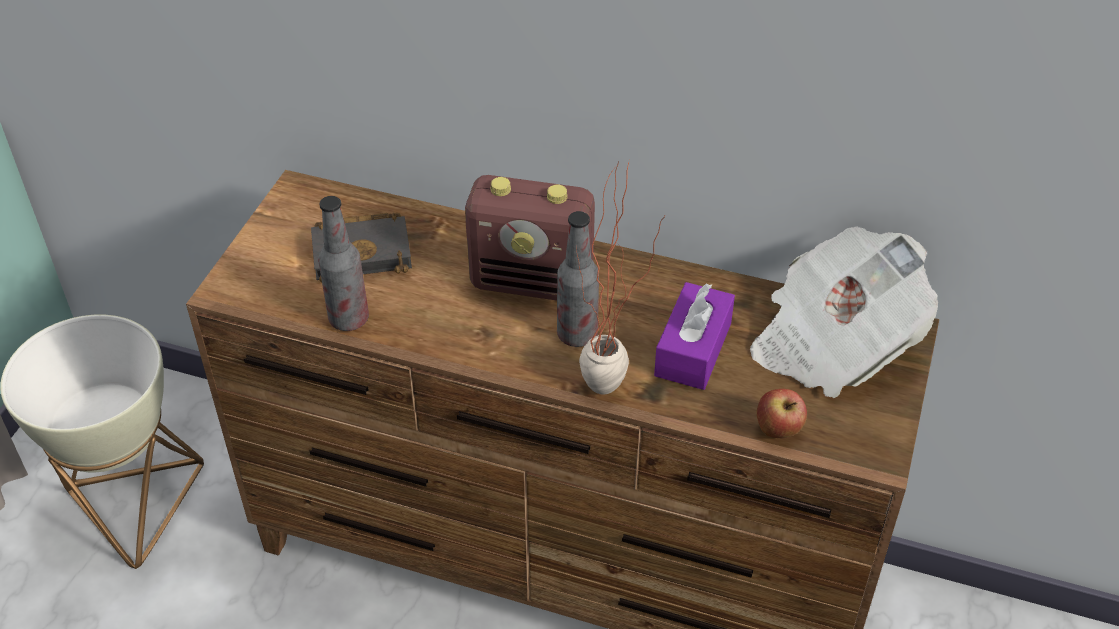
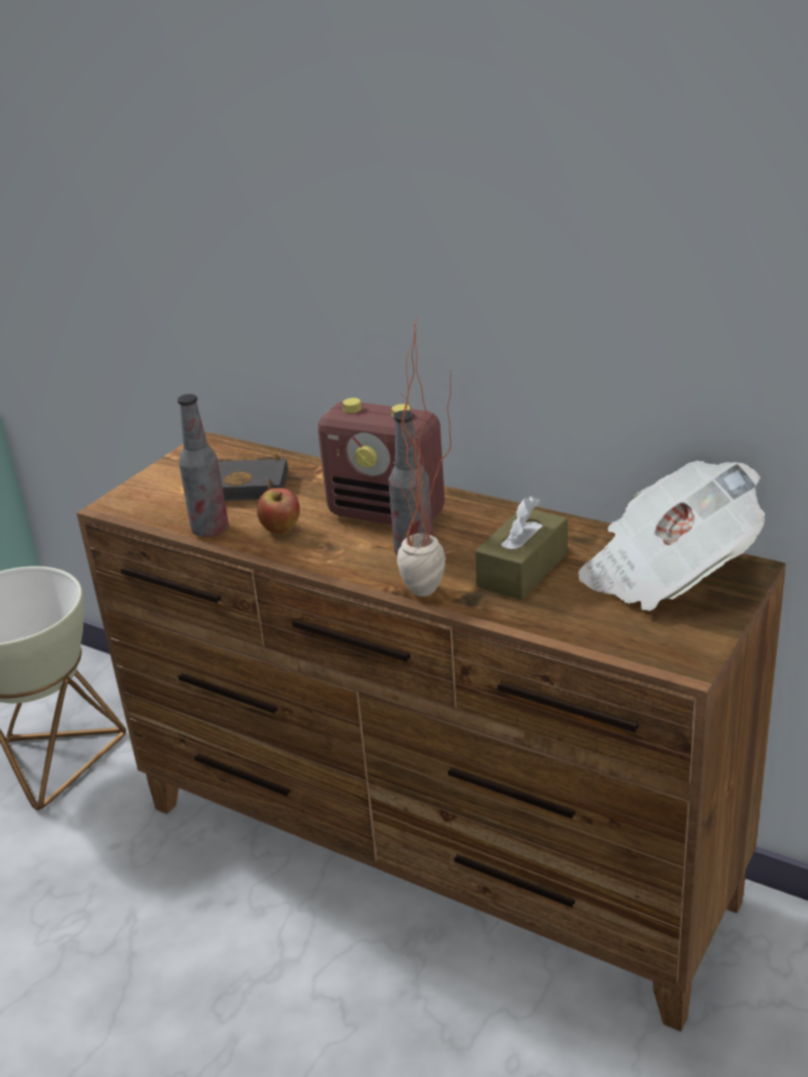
camera: 15 degrees right, 15 degrees down
(693, 349) = (522, 570): purple tissue box -> brown tissue box
(778, 431) = (586, 636): apple -> apple (281, 530)

